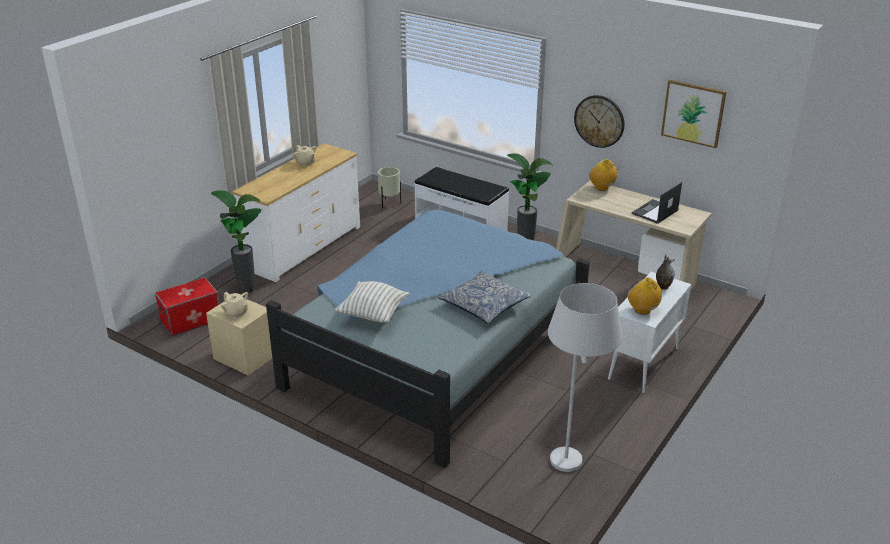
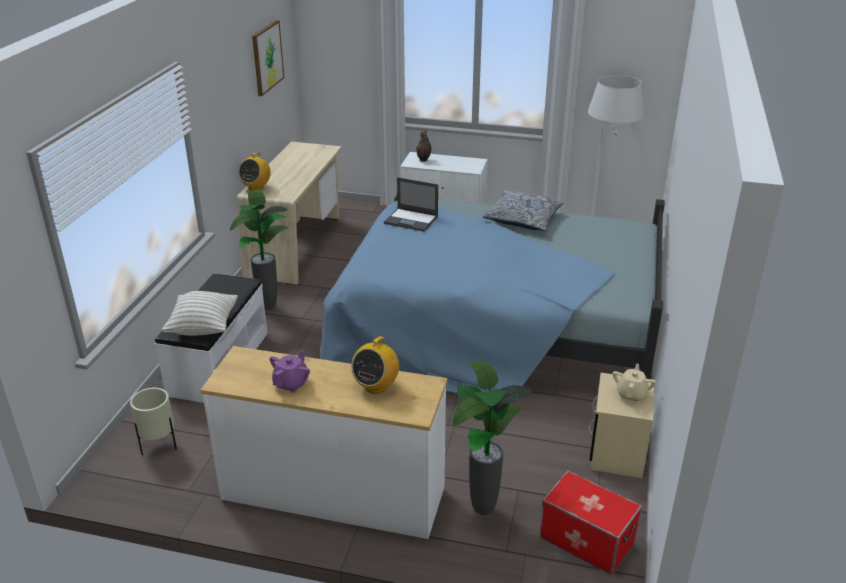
camera: 110 degrees left, 0 degrees up
(305, 163) = (291, 383): beige teapot -> purple teapot
(373, 314) = (596, 263): pillow -> pillow (203, 327)
(599, 121) = (227, 124): wall clock -> none
(643, 310) = (466, 164): radio -> radio (376, 386)
(654, 212) = (302, 161): laptop -> laptop (411, 220)

